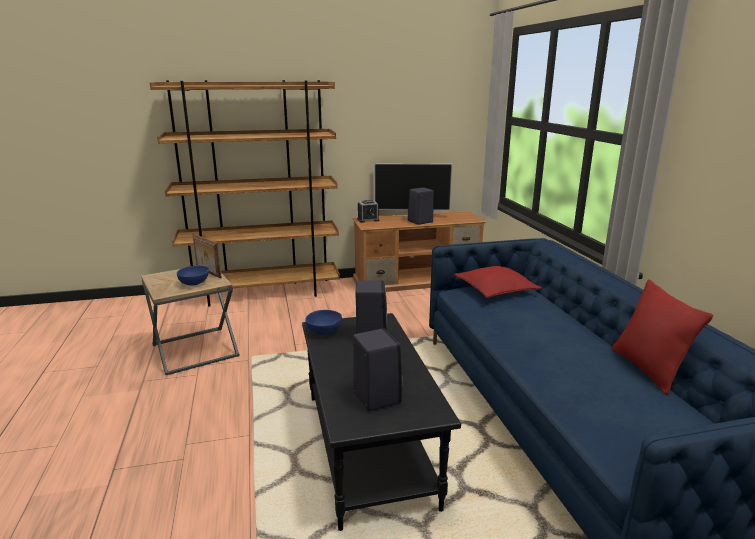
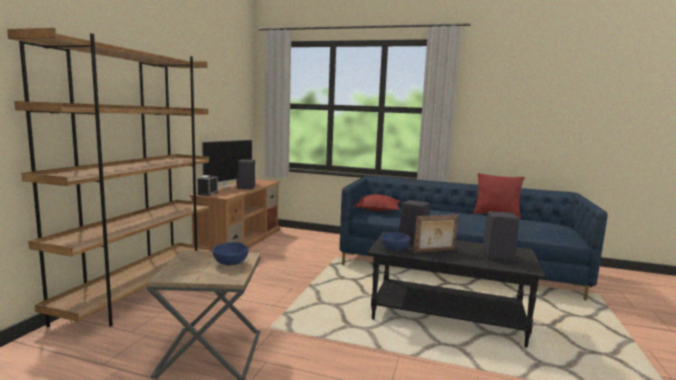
camera: 60 degrees left, 10 degrees down
(208, 273) = (209, 255): picture frame -> picture frame (435, 251)

